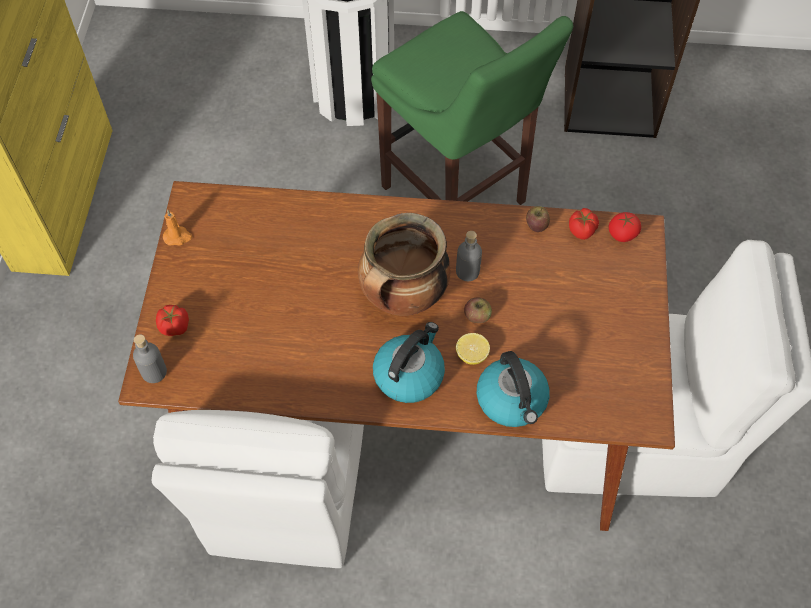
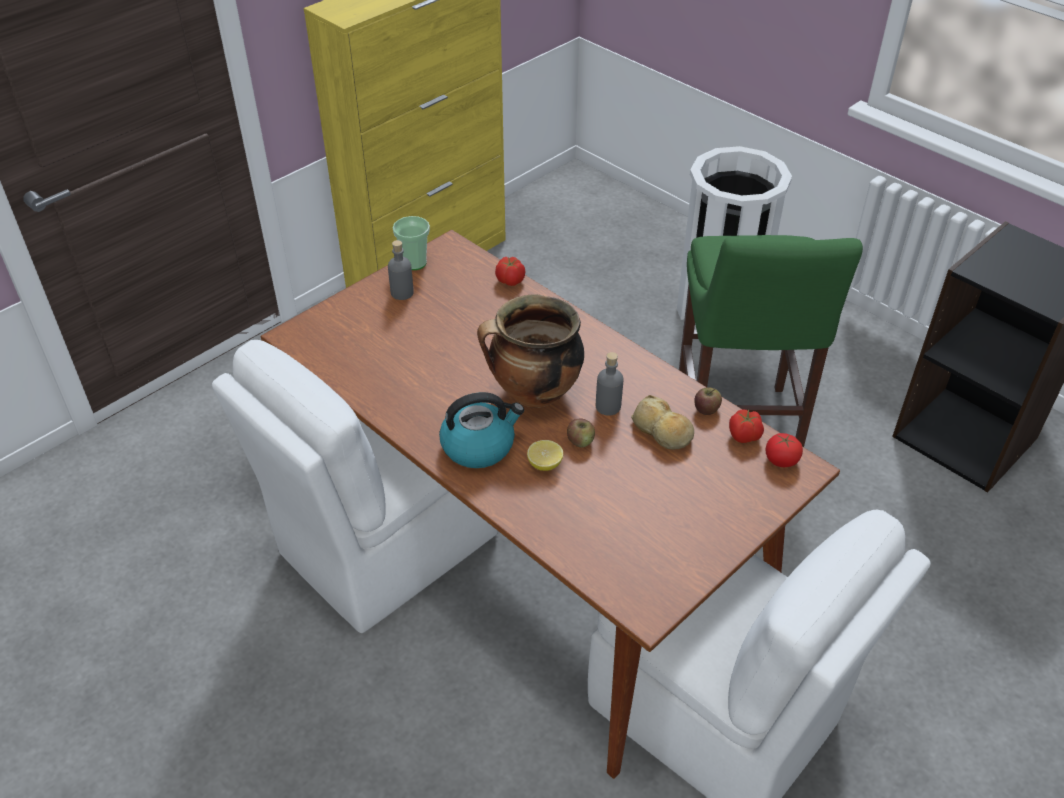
camera: 40 degrees right, 15 degrees down
(154, 372) = (303, 332): grey bottle -> grey bottle (402, 293)
(175, 327) = (348, 314): tomato -> tomato (510, 281)
(178, 237) = (414, 263): orange candle -> cup
(512, 400) = (541, 517): kettle -> none
(525, 266) = (662, 431): none -> bread

